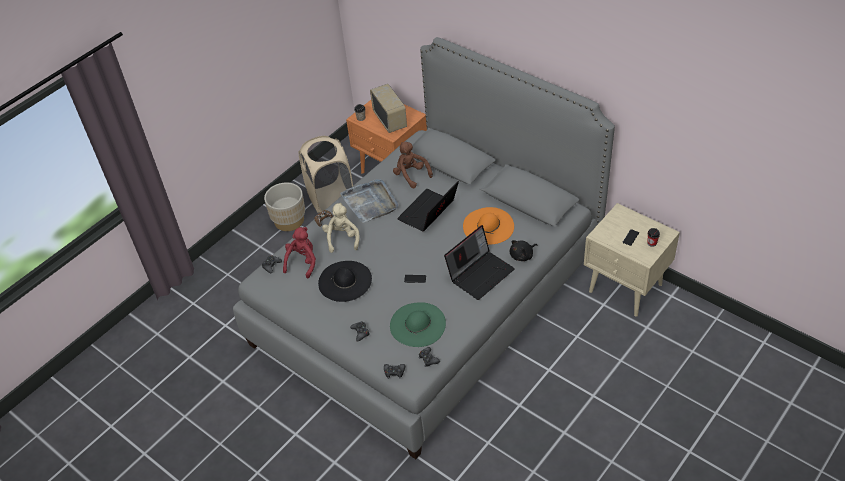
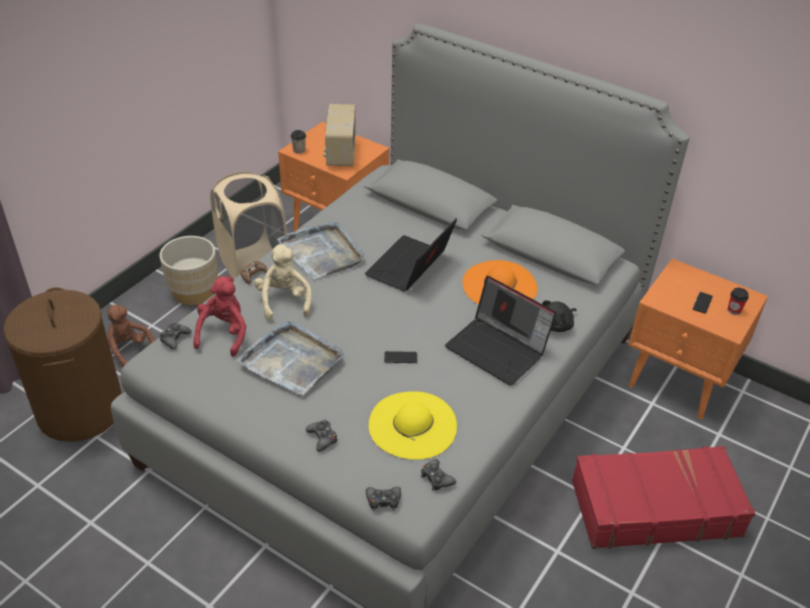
camera: 10 degrees left, 5 degrees down
(215, 307) = (81, 410): none -> brown laundry basket
(345, 281) = (292, 360): black hat -> grey tray
(390, 120) = (340, 153): radio -> radio turned 150 degrees counterclockwise
(411, 175) = (378, 218): brown plush toy -> brown plush toy (128, 351)
(417, 324) = (412, 425): green hat -> yellow hat
(480, 273) = (498, 349): laptop -> laptop turned 90 degrees clockwise
(590, 377) = (654, 507): none -> red suitcase
(626, 288) = (679, 382): beige nightstand -> orange nightstand

